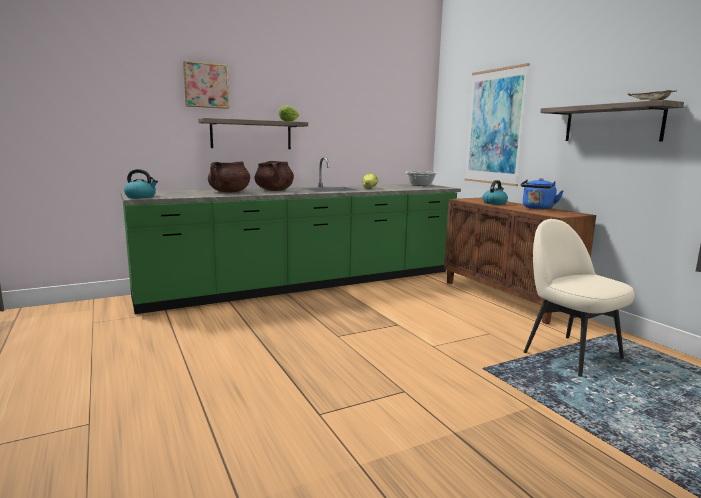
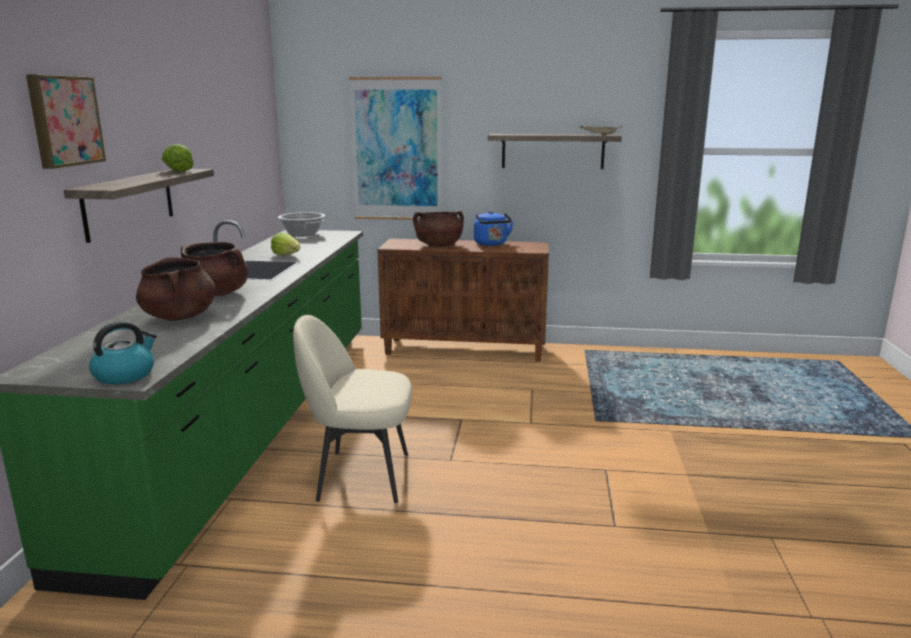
camera: 55 degrees left, 5 degrees up
(494, 203) = (439, 245): kettle -> brown cooking pot
(570, 354) = (603, 379): beige chair -> beige chair (360, 476)

